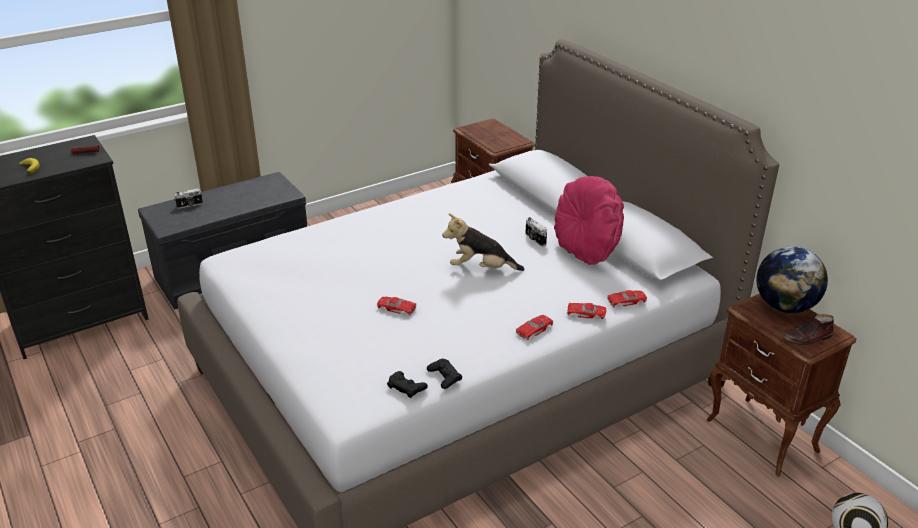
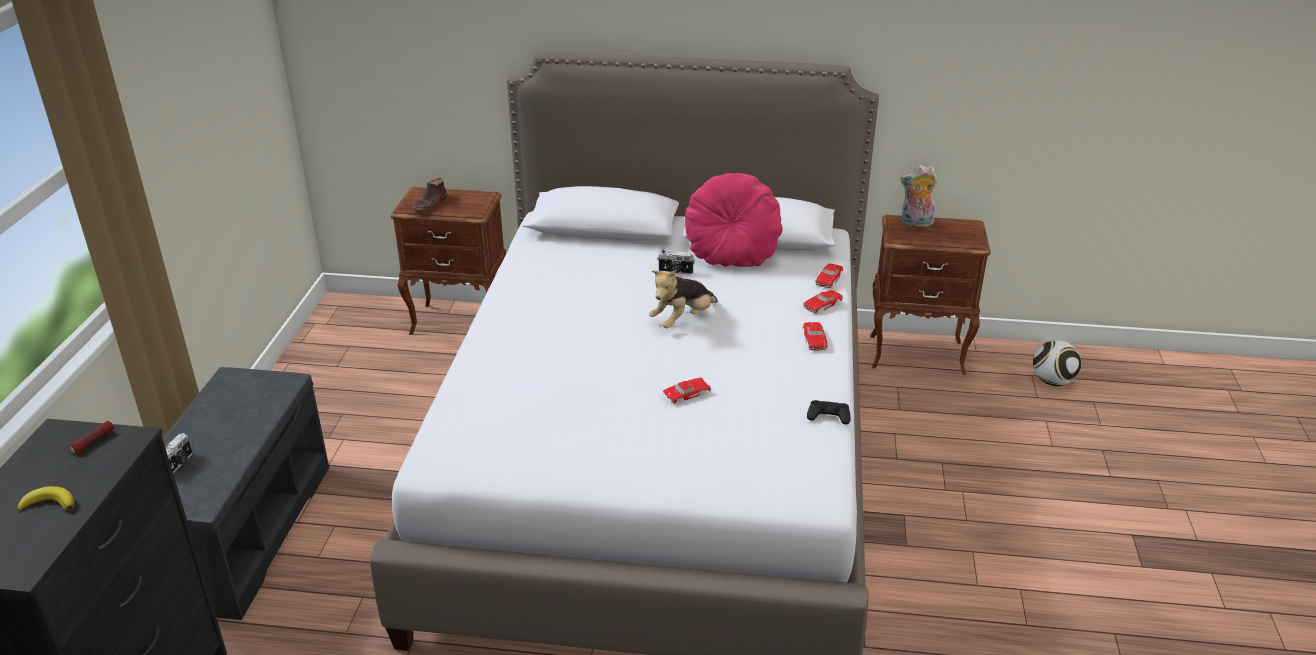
camera: 50 degrees left, 0 degrees up
(406, 387) = (821, 443): black game controller -> none
(785, 306) = (915, 223): globe -> plush toy
(807, 338) = (963, 237): brown shoe -> brown shoe (431, 204)

